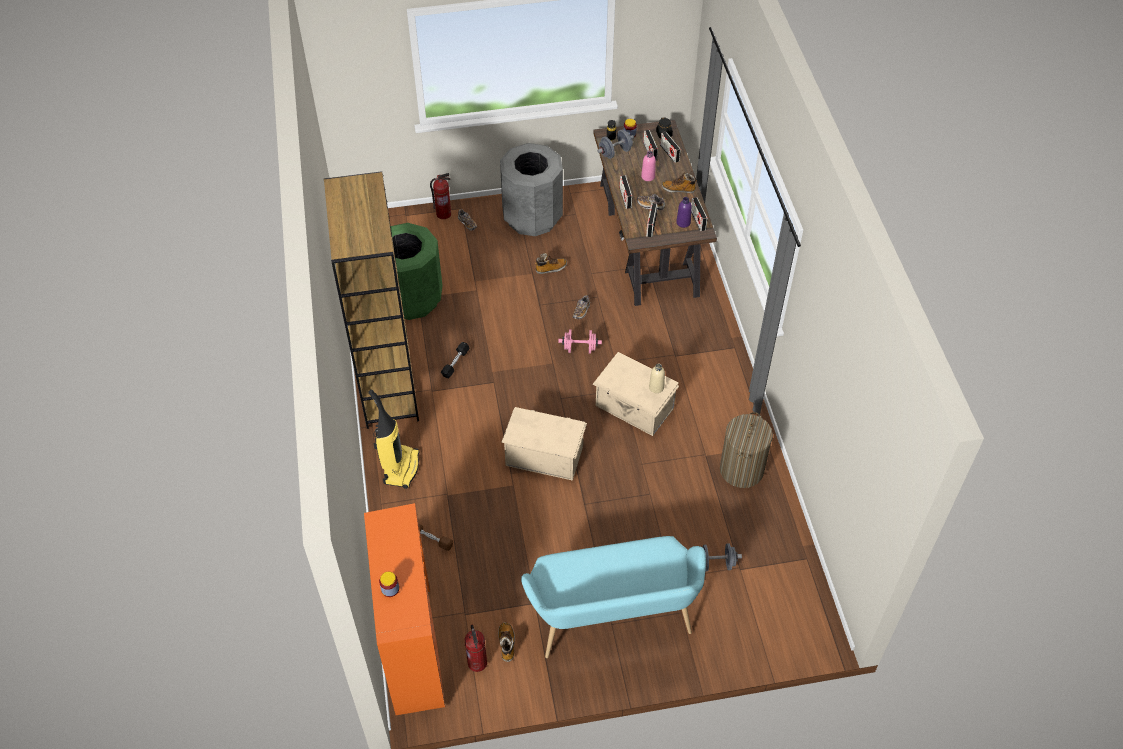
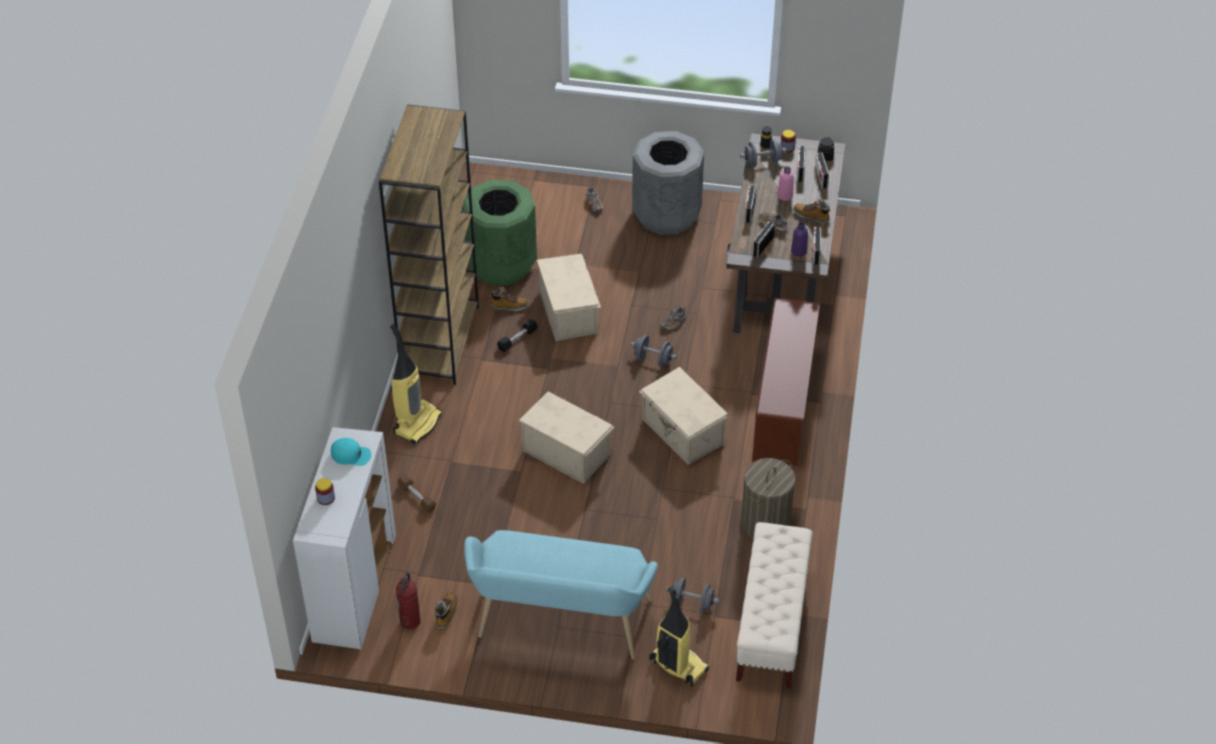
camera: 20 degrees right, 5 degrees down
(395, 536) = (351, 455): none -> turquoise cap
(412, 647) = (354, 589): orange cabinet -> white cabinet
(443, 214) = (574, 188): fire extinguisher -> none
(489, 325) = (569, 311): none -> beige storage box
(551, 268) = (661, 272): boot -> boot (509, 306)
(579, 348) = (653, 359): pink dumbbell -> grey dumbbell
(656, 387) = (702, 412): beige bottle -> none
(708, 361) = (784, 408): none -> brown shoe rack
(730, 627) = (677, 665): none -> vacuum cleaner
(790, 562) = (771, 625): none -> beige bench

